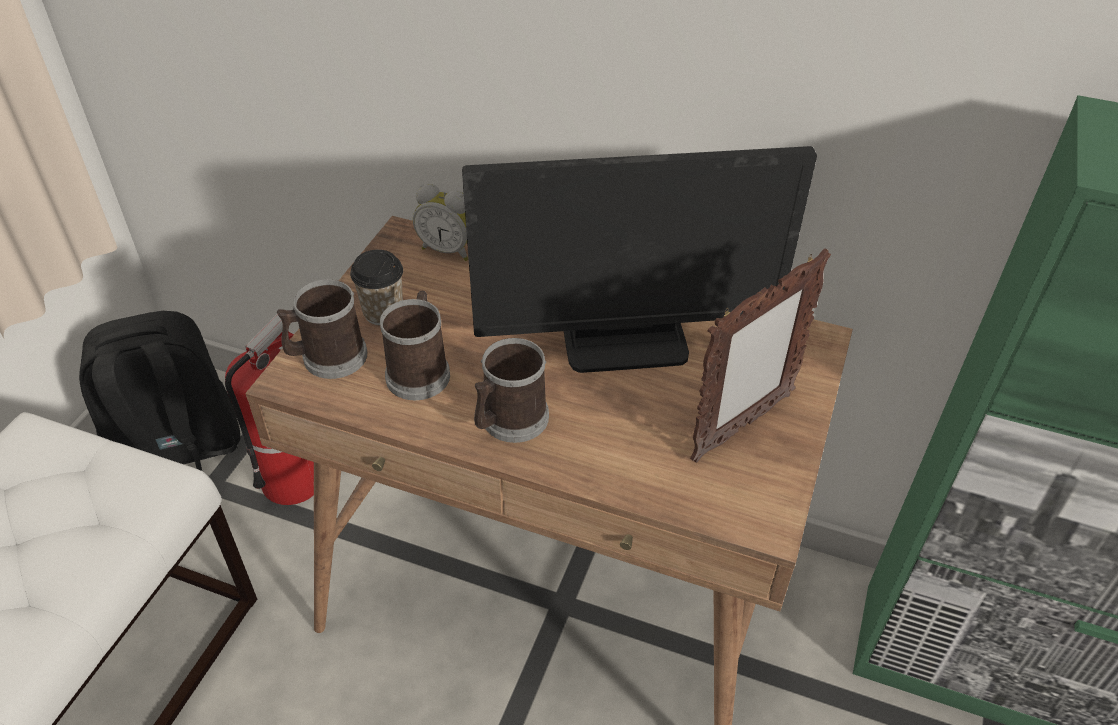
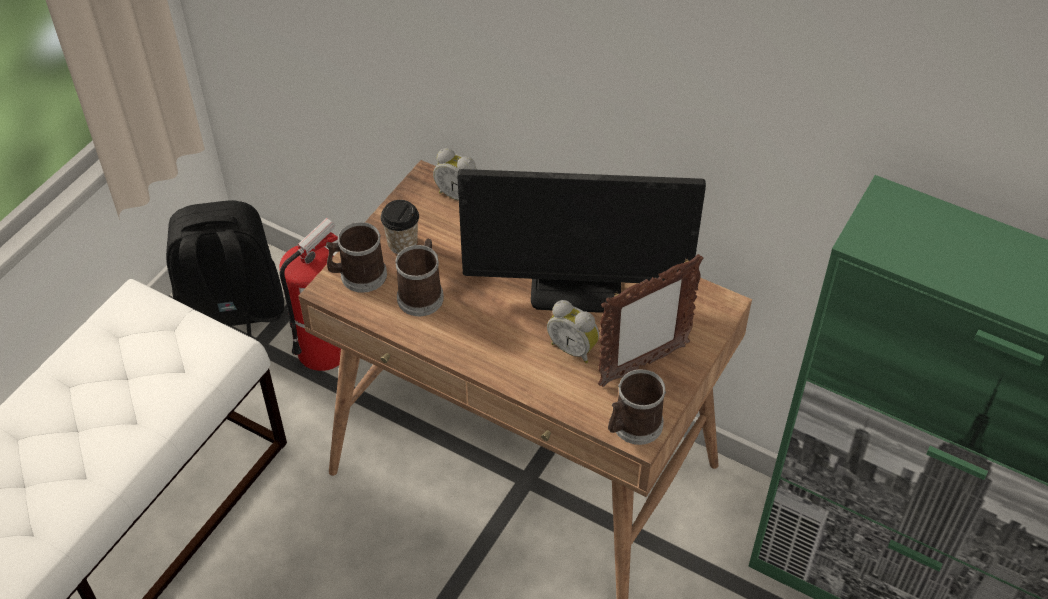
camera: 10 degrees right, 5 degrees up
(509, 421) = (478, 340): mug -> mug (633, 426)
(642, 416) = (573, 348): none -> alarm clock

